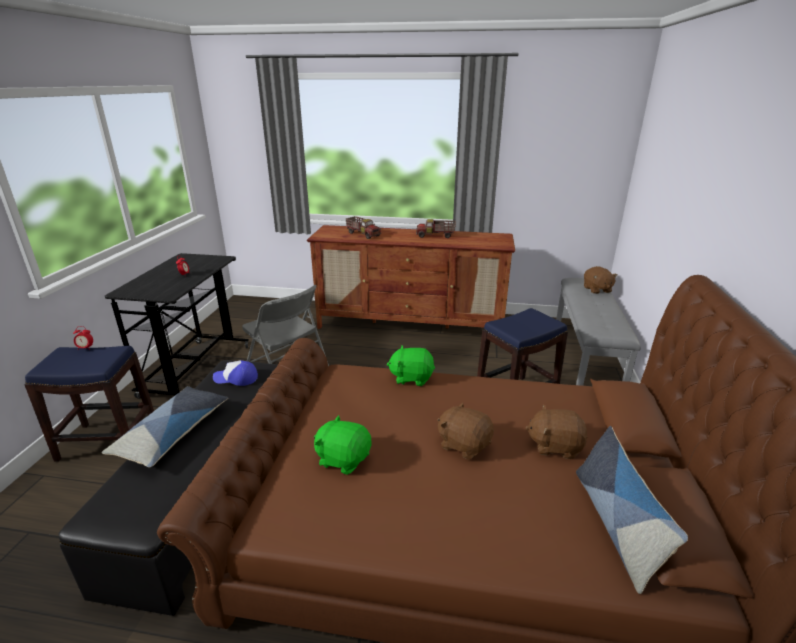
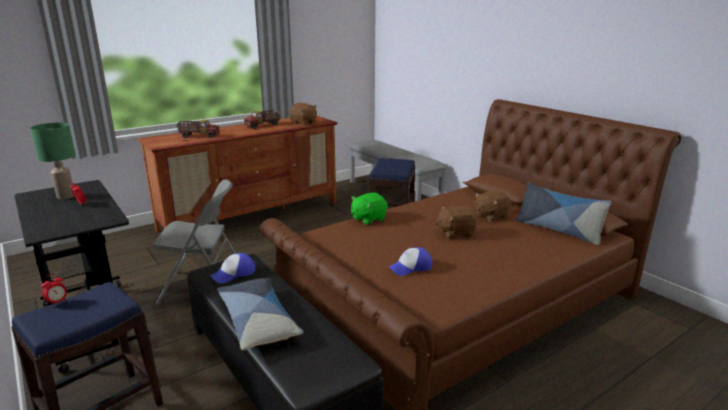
camera: 45 degrees left, 5 degrees down
(193, 265) = (66, 196): none -> green table lamp
(343, 459) = (411, 267): green plush toy -> cap
(597, 289) = (382, 144): brown plush toy -> brown plush toy (303, 123)

